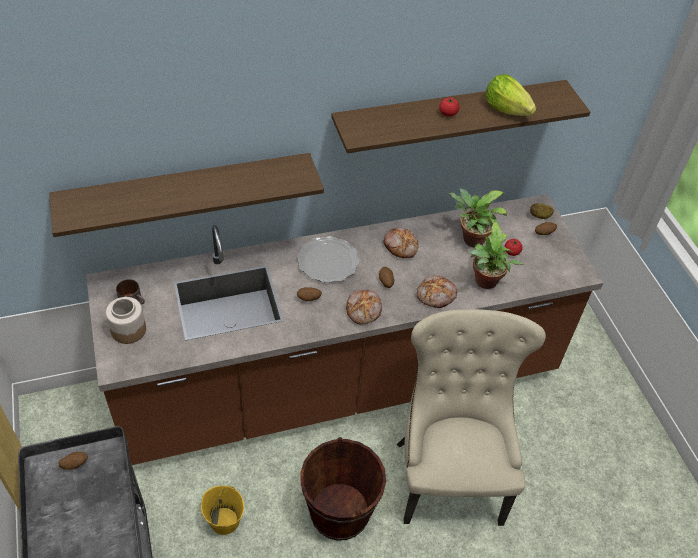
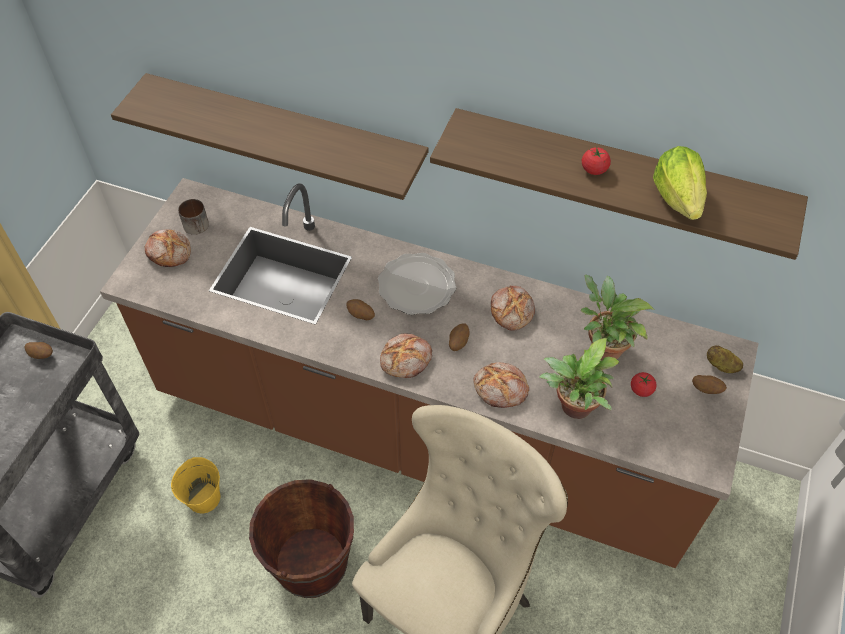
camera: 40 degrees right, 5 degrees up
(128, 330) = (170, 252): jar -> bread

